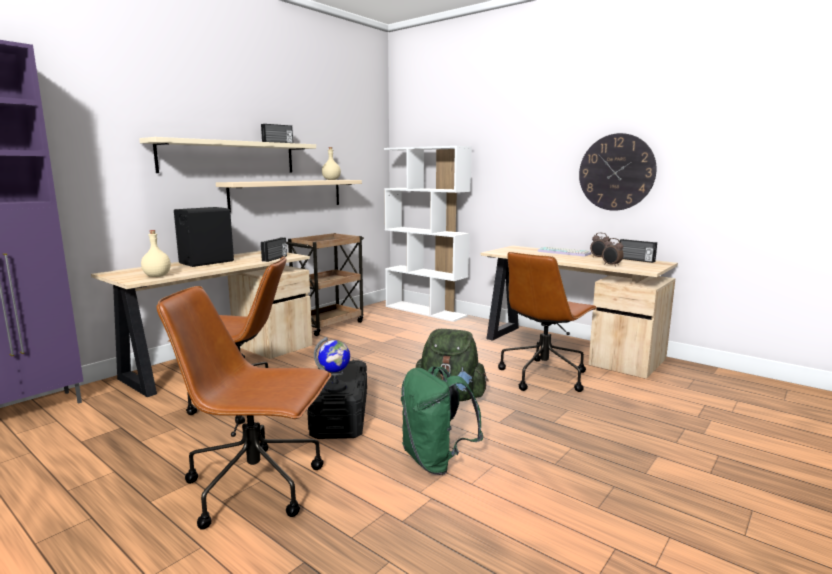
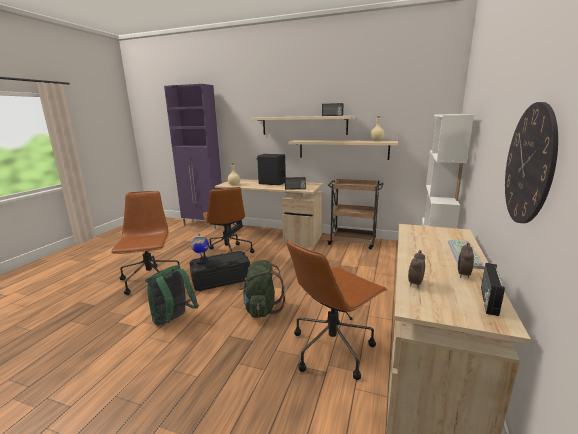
camera: 70 degrees right, 5 degrees up
(543, 375) = (333, 348): brown office chair -> brown office chair turned 60 degrees counterclockwise

